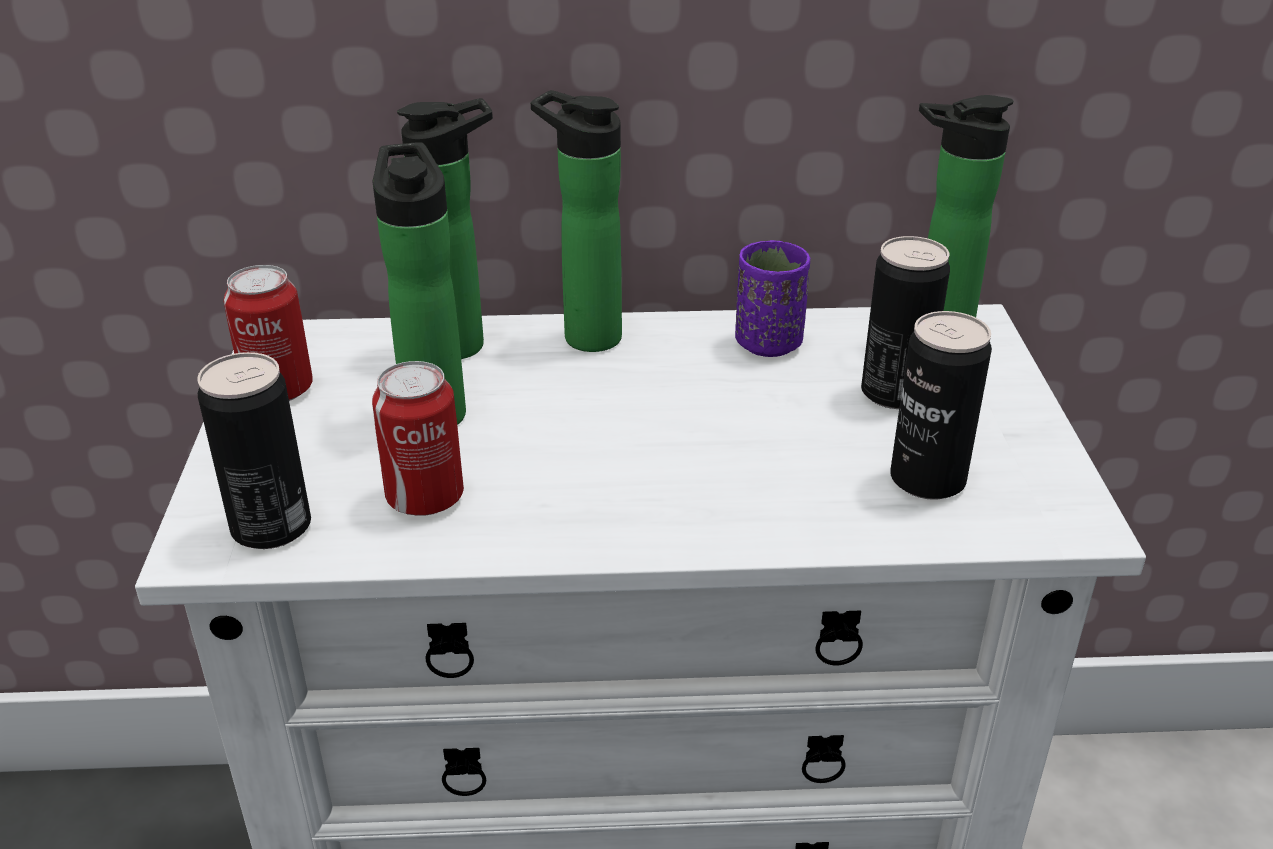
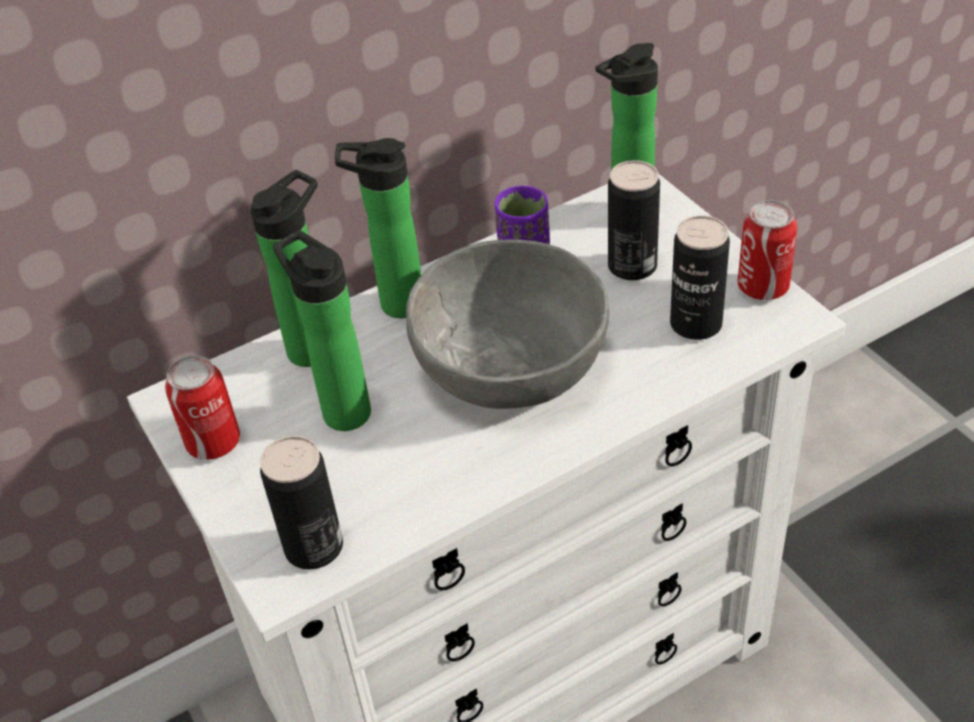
camera: 25 degrees left, 10 degrees up
(425, 497) = (397, 478): can -> can (763, 287)
(660, 435) = (511, 363): none -> grey bowl

